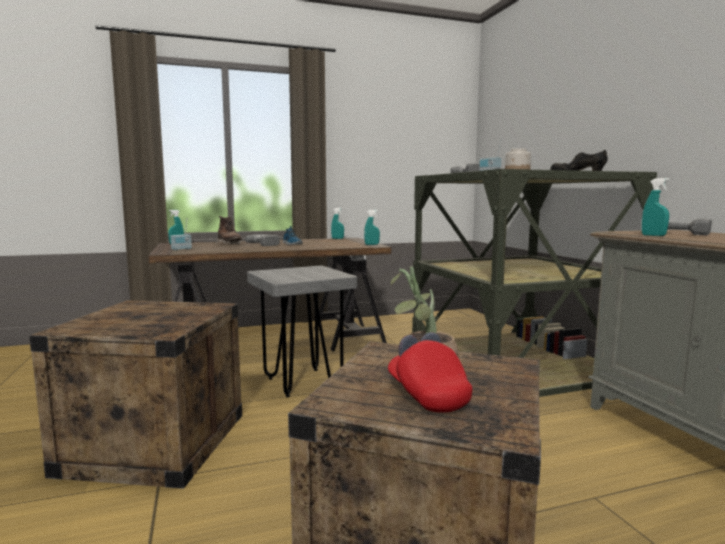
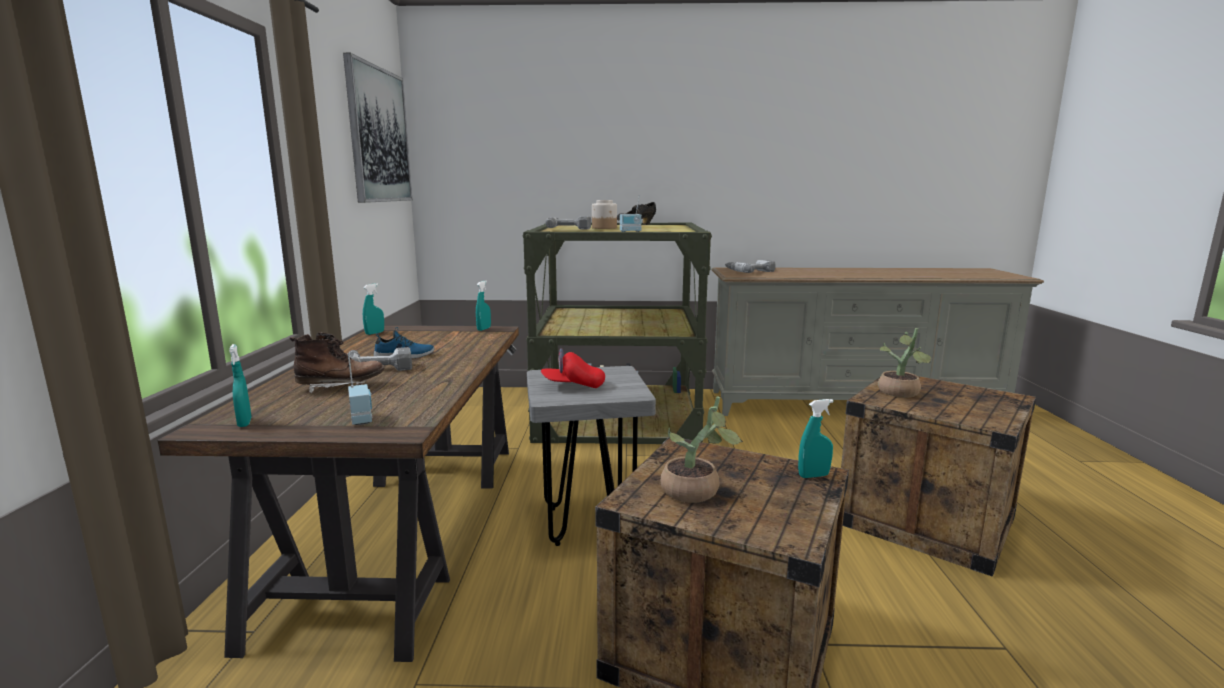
camera: 70 degrees left, 5 degrees up
(137, 312) = (696, 493): none -> potted plant
(426, 118) = (379, 135): none -> picture
(427, 395) = (967, 402): red cap -> red cap (573, 386)
(653, 235) = (771, 276): turquoise spray bottle -> turquoise spray bottle (813, 476)

